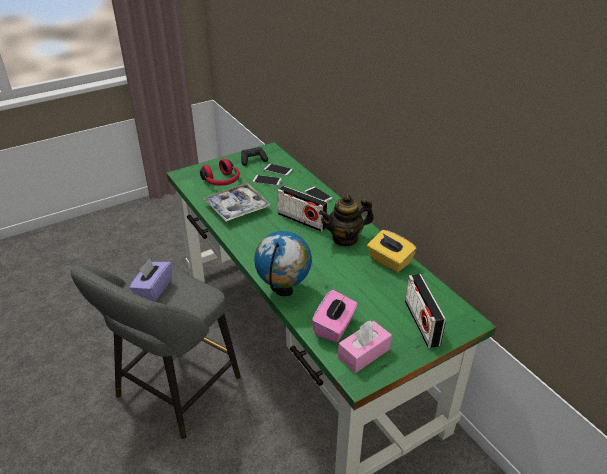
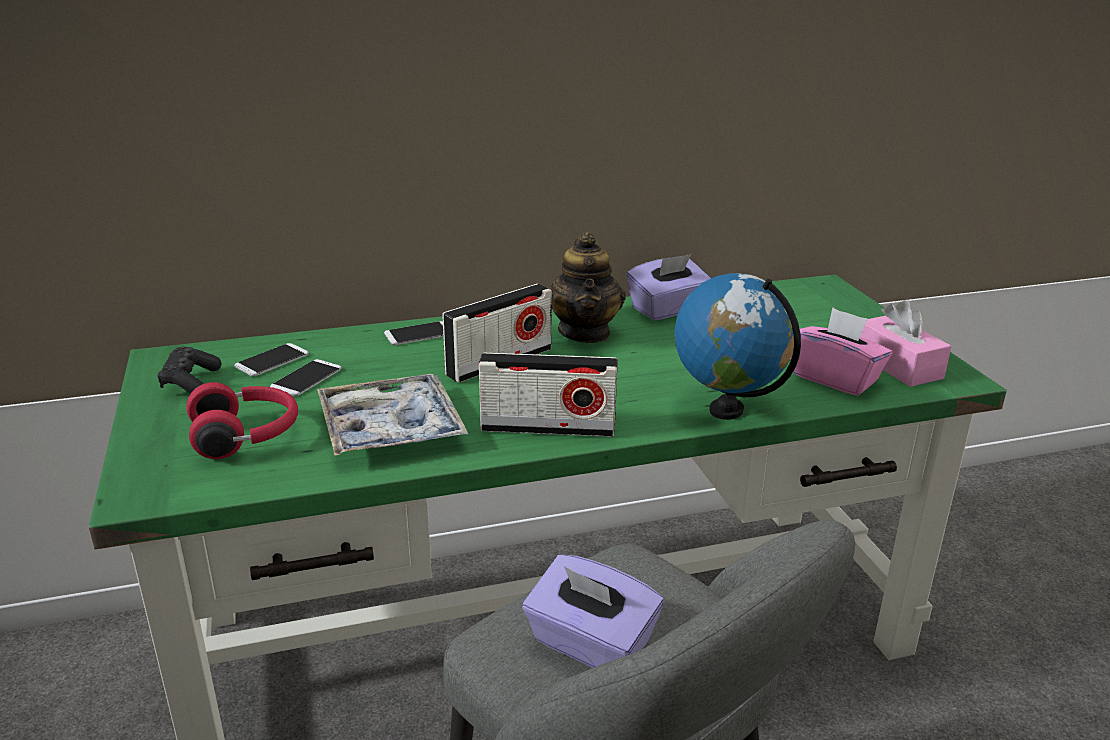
camera: 75 degrees left, 10 degrees down
(389, 261) = (668, 309): yellow tissue box -> purple tissue box
(421, 323) = (827, 314): radio -> radio (548, 428)

